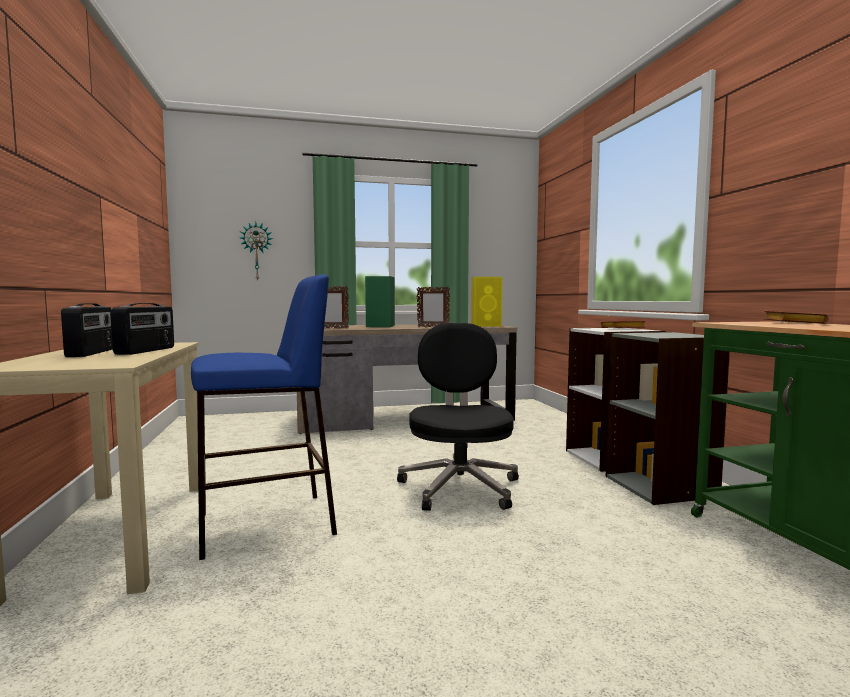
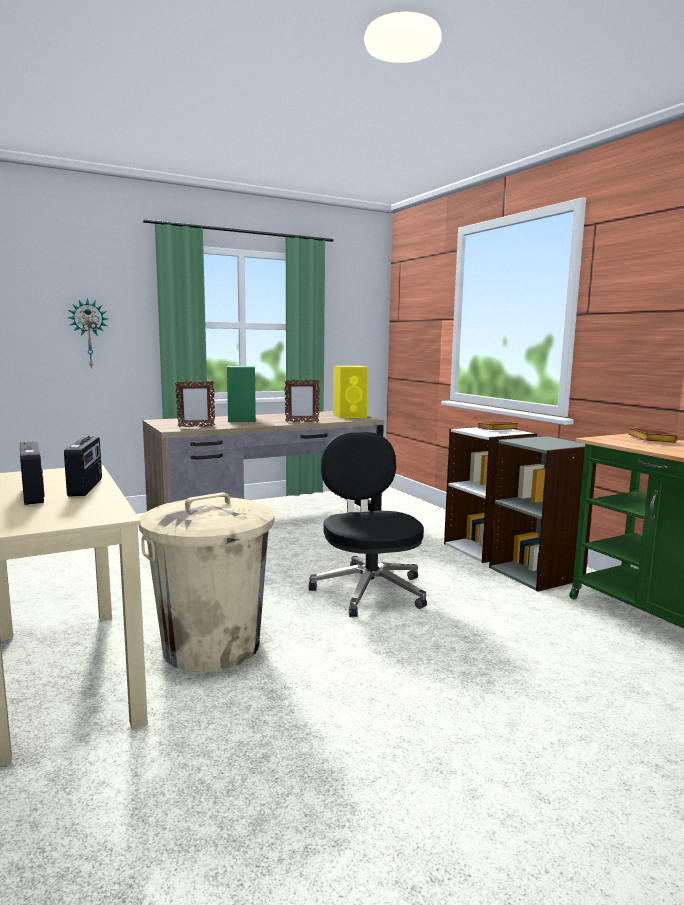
camera: 15 degrees left, 5 degrees up
(267, 523) = (212, 646): blue stool -> beige trash can

